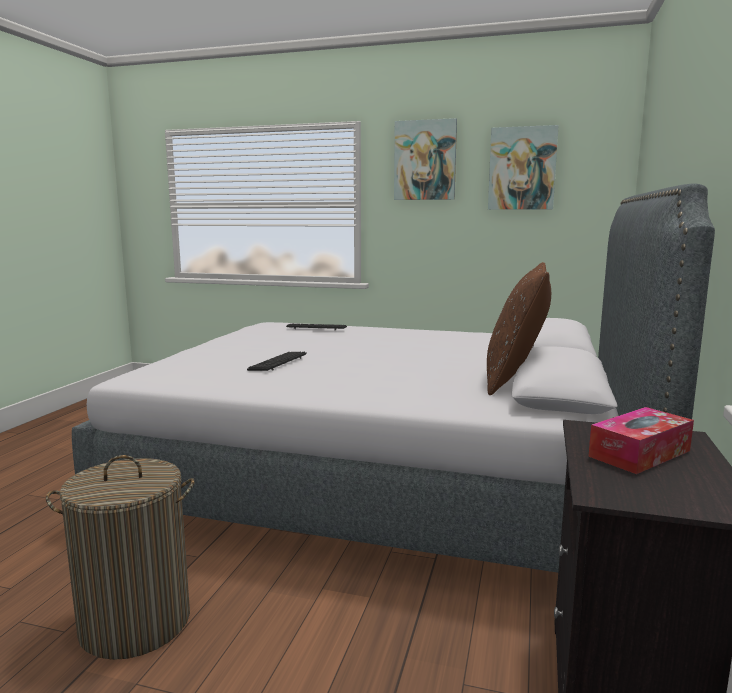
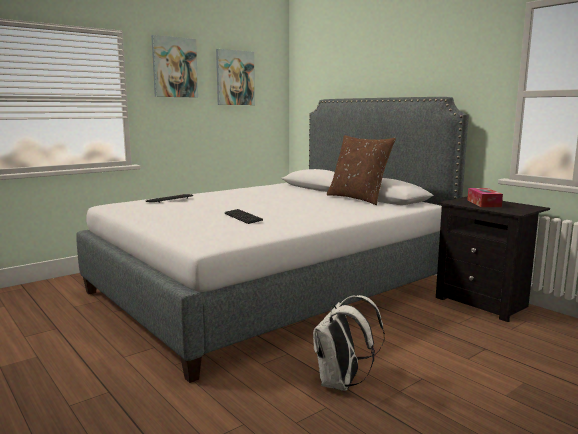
camera: 55 degrees left, 0 degrees up
(135, 623) = (341, 383): laundry basket -> white backpack

